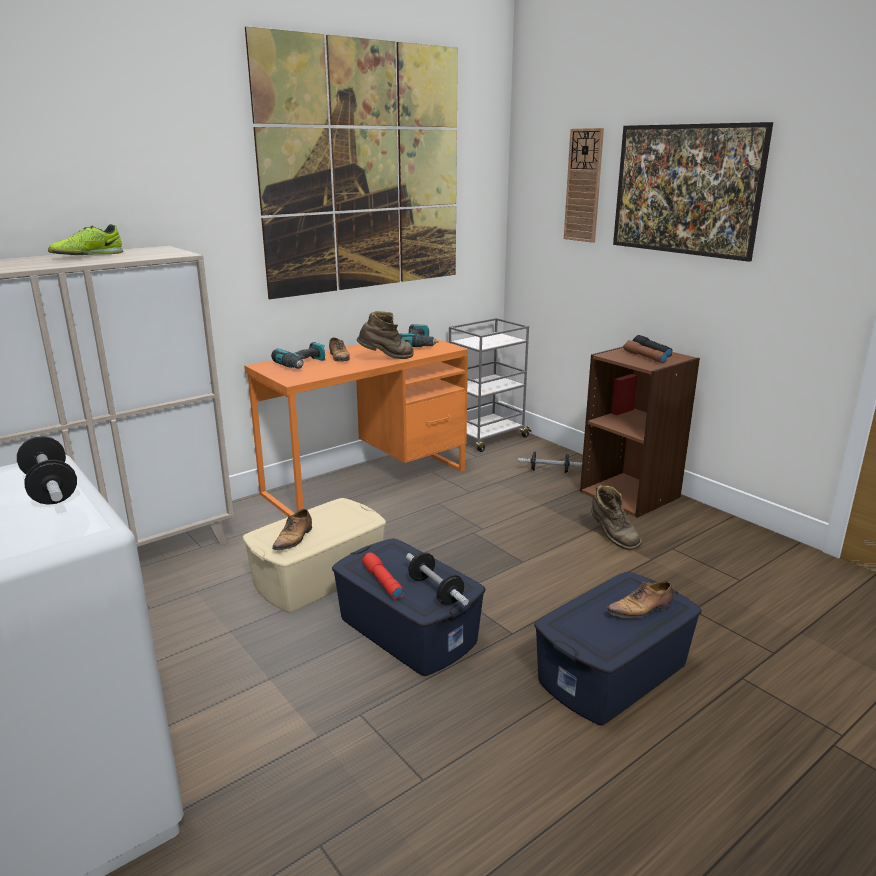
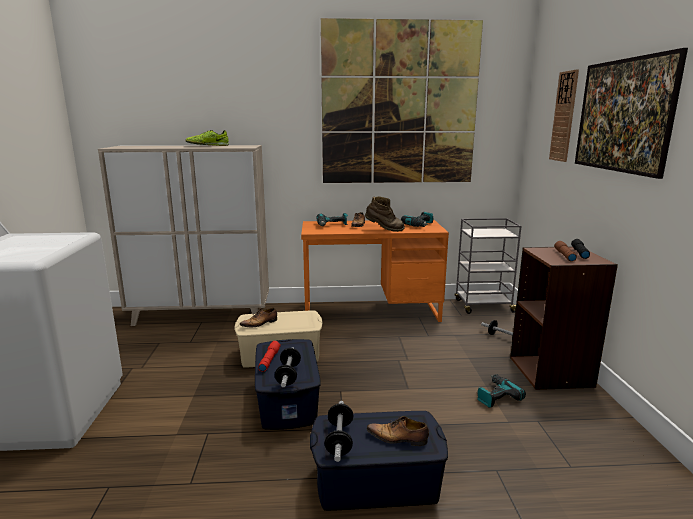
camera: 35 degrees right, 5 degrees down
(50, 489) = (57, 243): dumbbell -> dumbbell (339, 440)
(612, 537) = (495, 396): brown boot -> power drill

